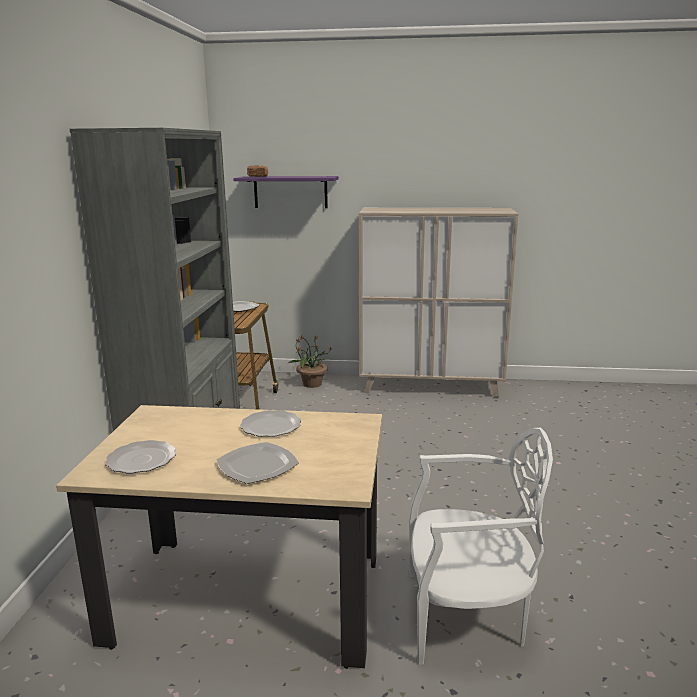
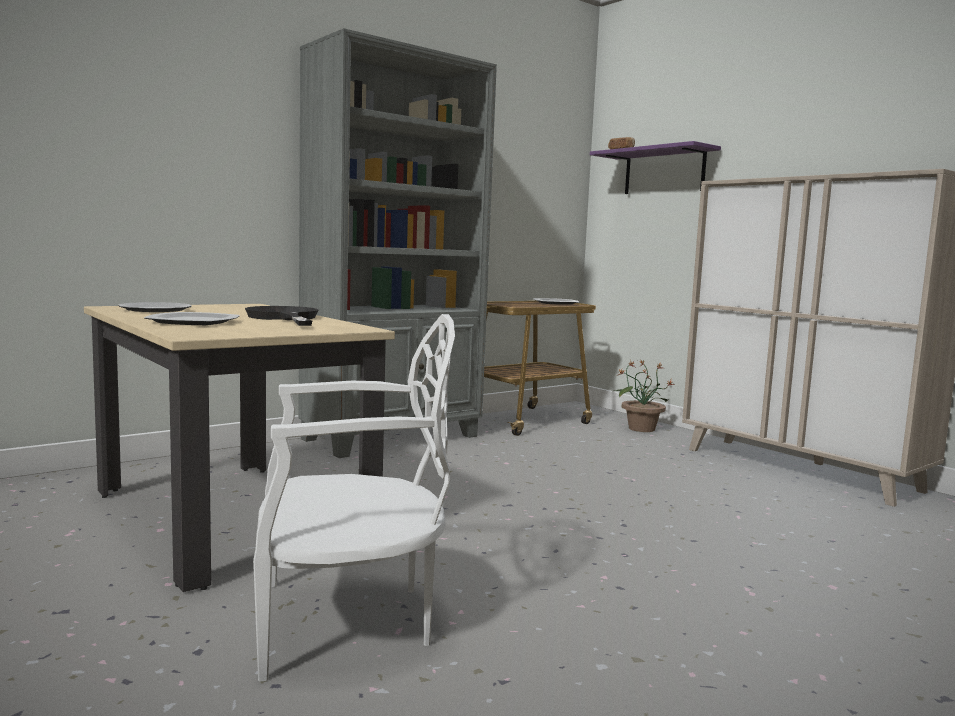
camera: 45 degrees right, 10 degrees down
(270, 426) = (284, 318): plate -> black frying pan
(466, 616) = (348, 621): white chair -> white chair turned 60 degrees counterclockwise

